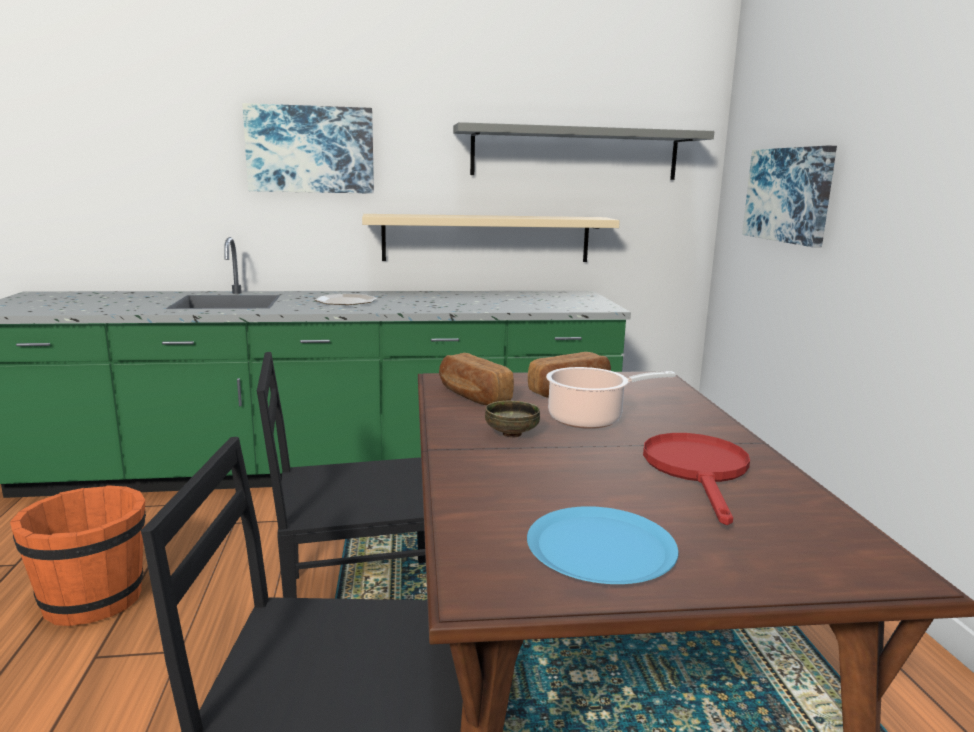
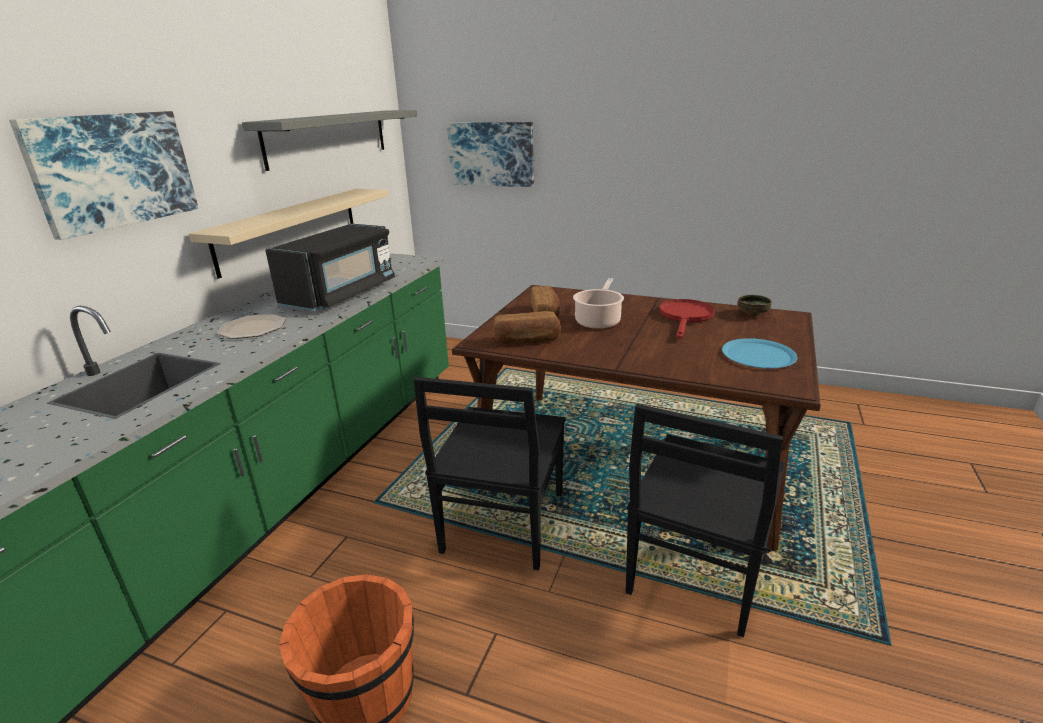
camera: 60 degrees left, 10 degrees up
(456, 305) = (342, 294): none -> black microwave
(511, 434) = (607, 344): bowl -> bowl (753, 314)
(698, 471) = (685, 317): red frying pan -> red frying pan turned 75 degrees clockwise

